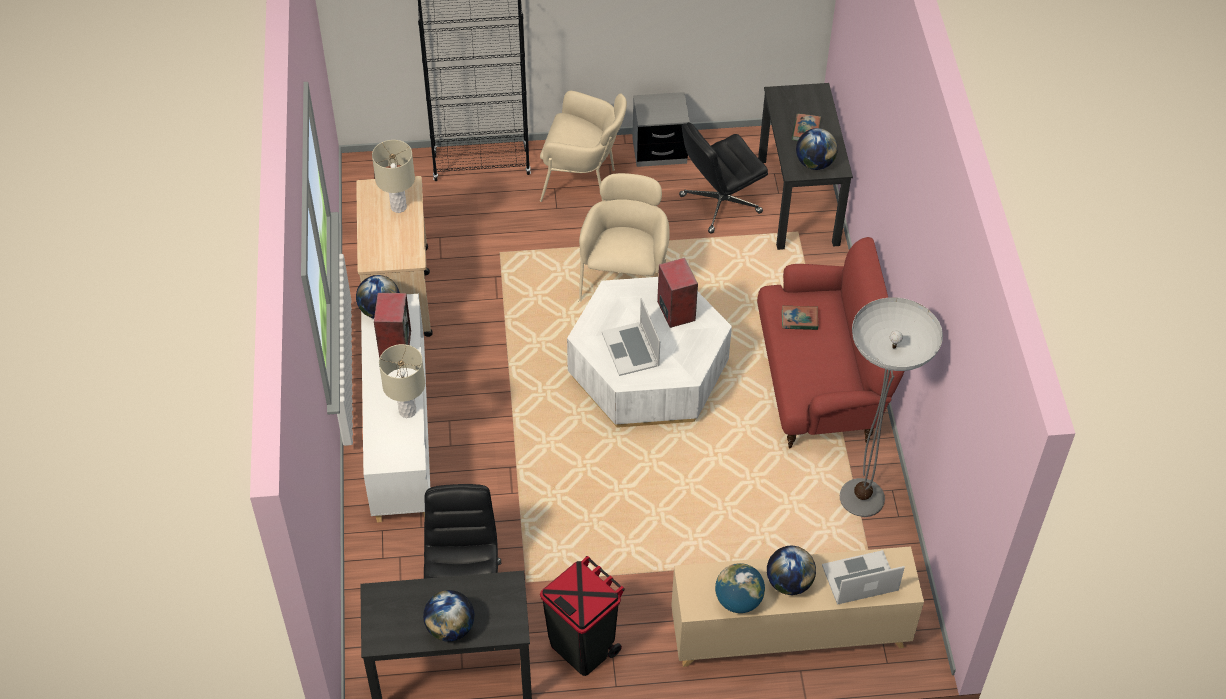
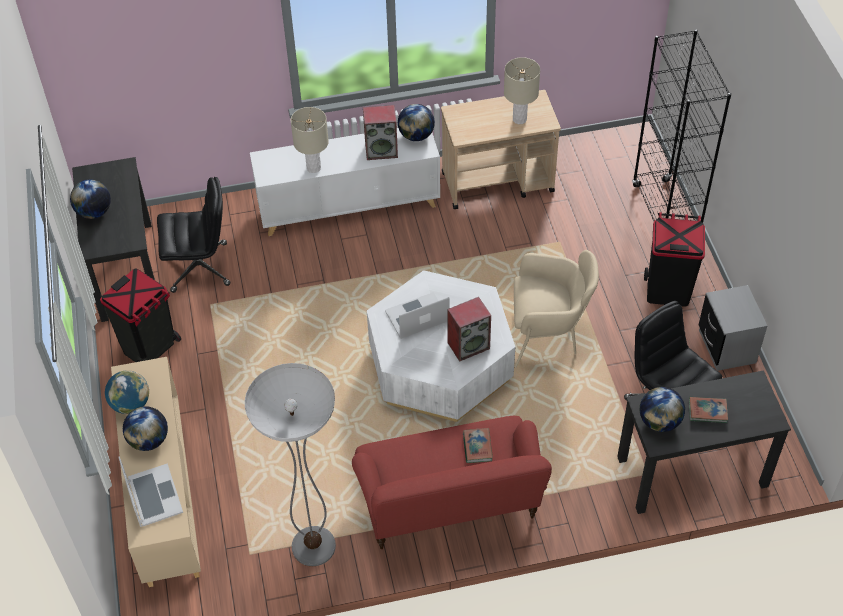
camera: 85 degrees right, 0 degrees up
(583, 180) = (667, 290): beige armchair -> black trash can

